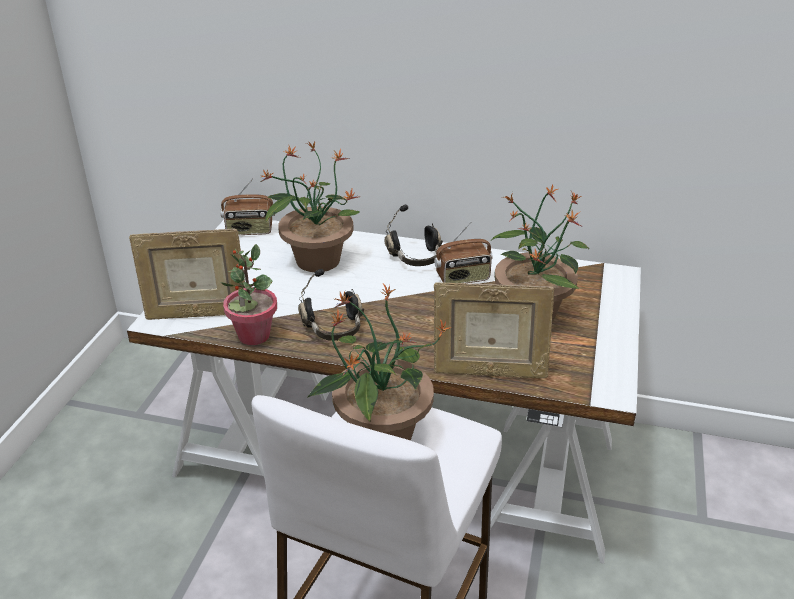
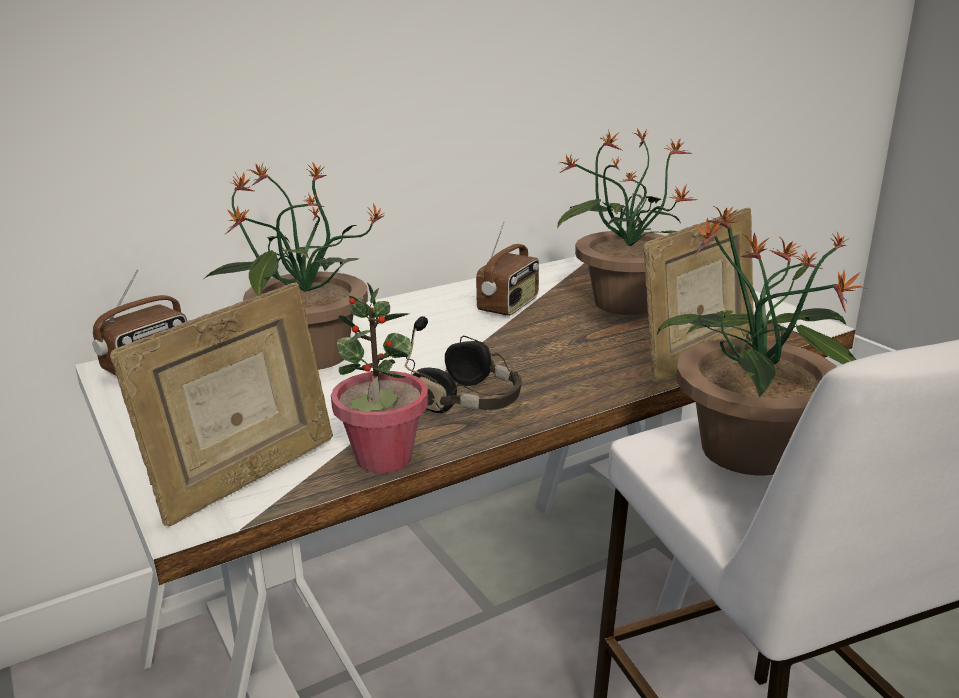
camera: 45 degrees left, 10 degrees down
(416, 258) = (425, 309): black headphones -> none

